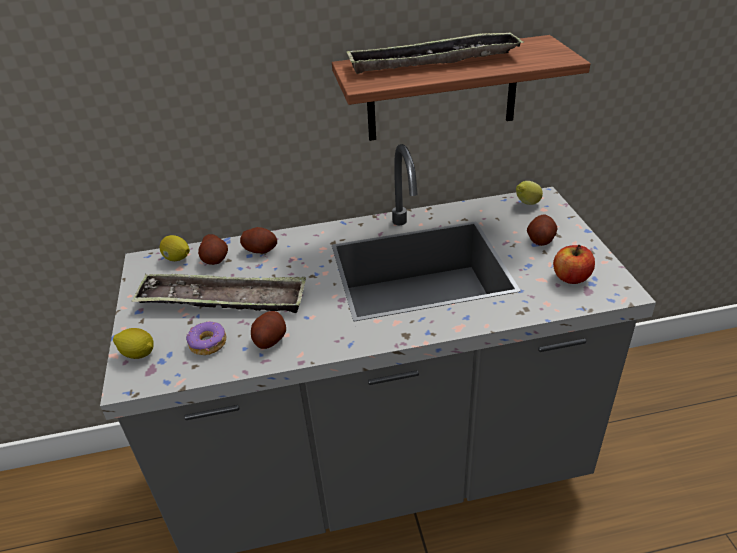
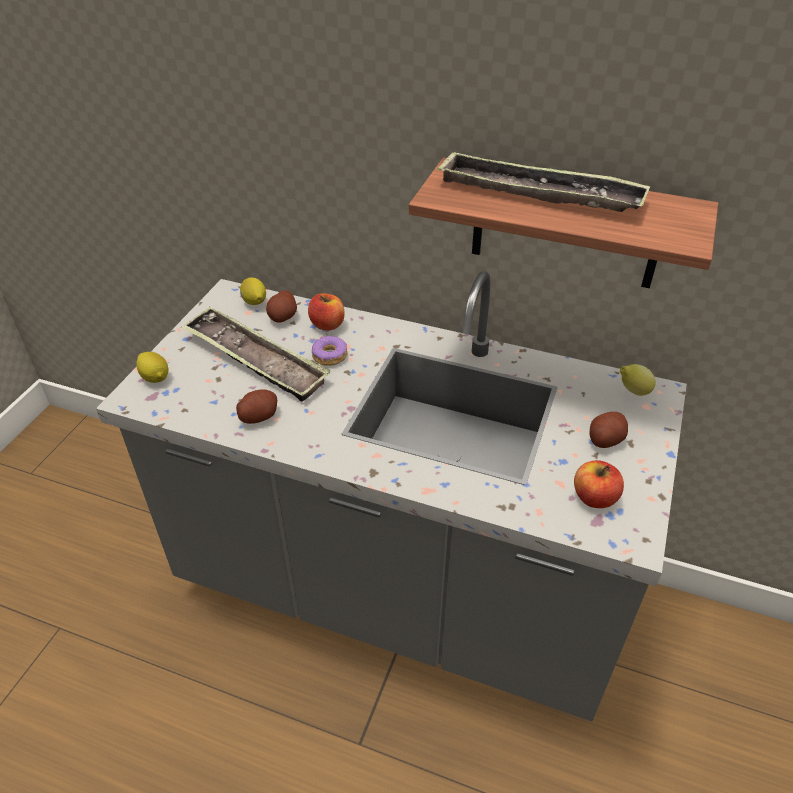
camera: 30 degrees right, 5 degrees up
(208, 344) = (210, 395): donut -> donut (329, 356)
(260, 250) = (327, 324): potato -> apple

